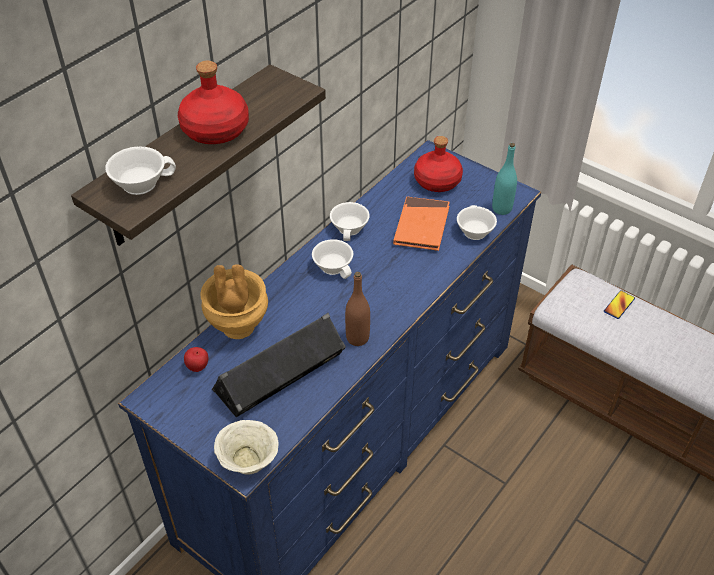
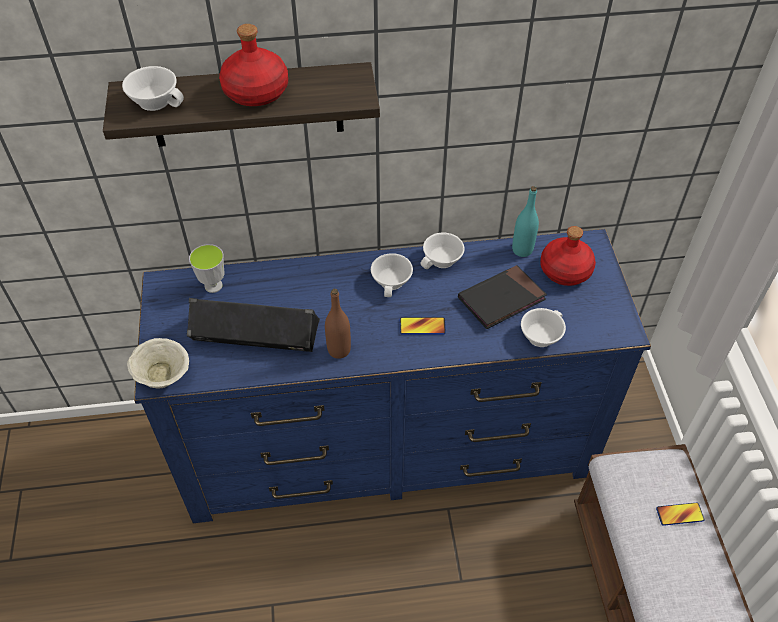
camera: 45 degrees right, 5 degrees up
(198, 367) = (213, 286): apple -> cup
(237, 327) = (271, 276): brown vase -> none
(394, 280) = (422, 326): none -> phone
(421, 226) = (501, 299): orange book -> black book
(501, 209) = (591, 334): turquoise bottle -> turquoise bottle (522, 250)

